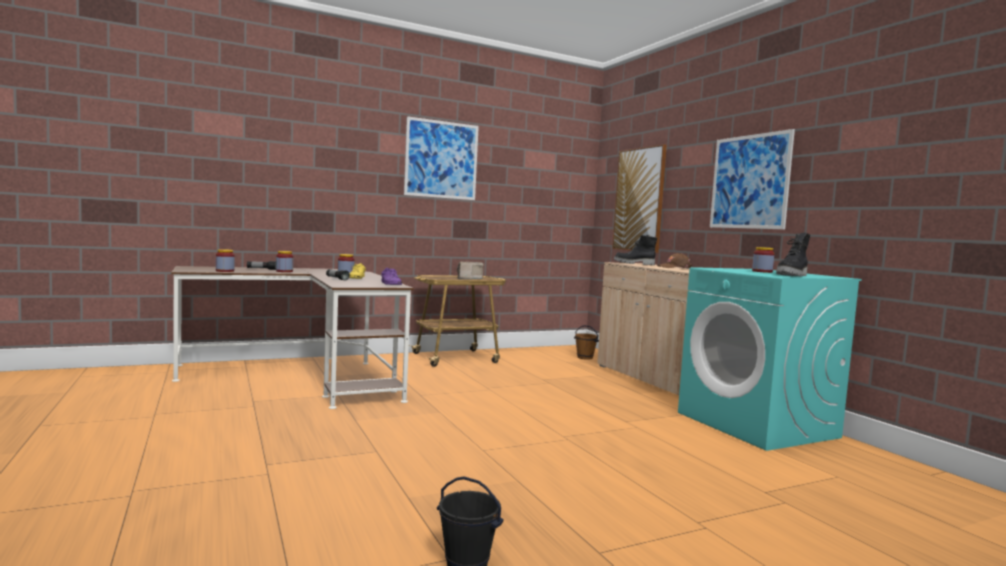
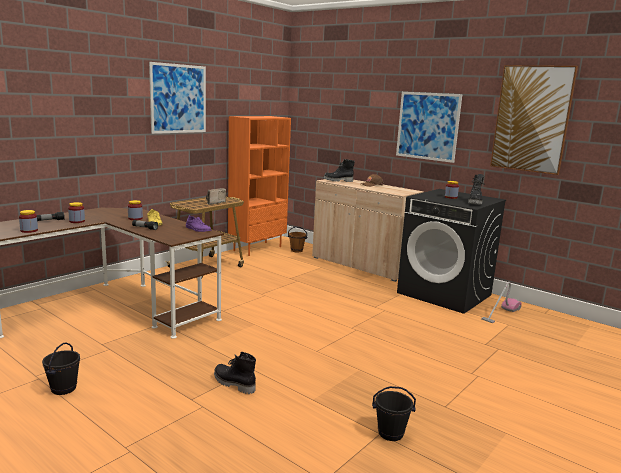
camera: 25 degrees left, 10 degrees up
(160, 428) = (63, 389): none -> black bucket
(334, 460) = (233, 384): none -> black boot
(537, 350) = (257, 248): none -> orange bookcase
(639, 199) = (332, 127): picture -> picture (532, 119)
(757, 425) = (445, 294): turquoise washing machine -> black washing machine
(837, 462) = (501, 314): none -> vacuum cleaner

